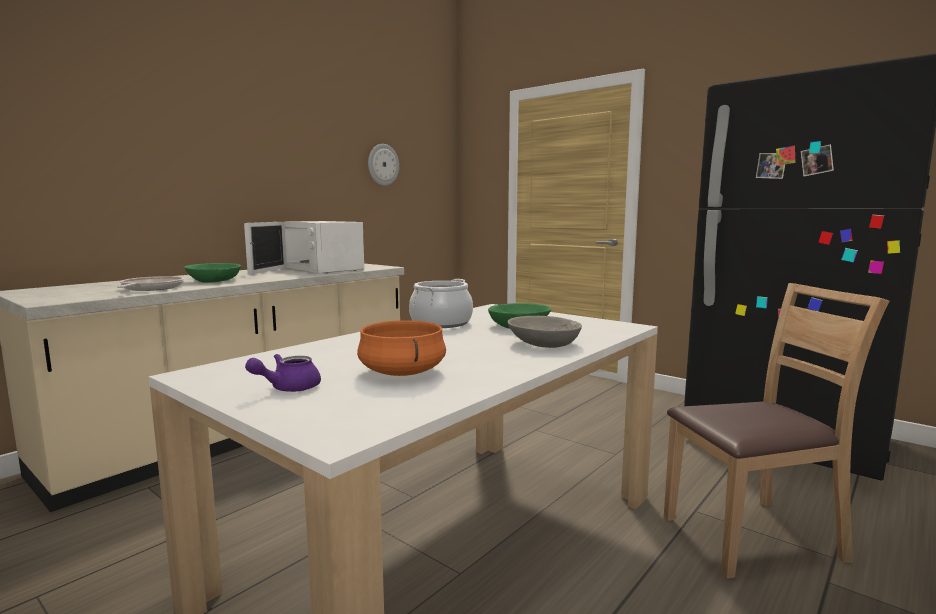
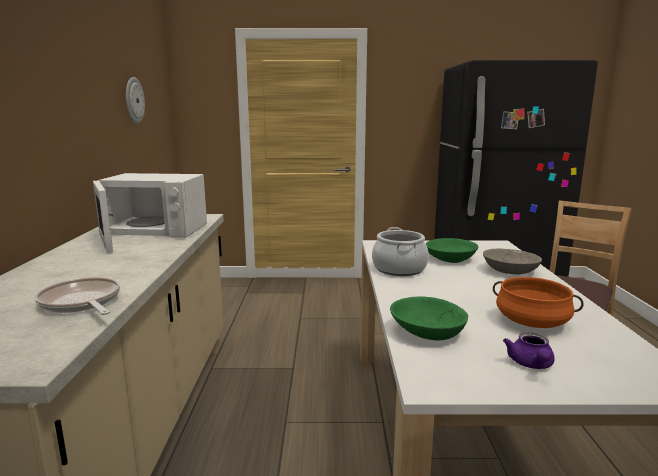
camera: 40 degrees left, 5 degrees up
(214, 281) = (108, 272): green bowl -> green bowl (427, 331)

